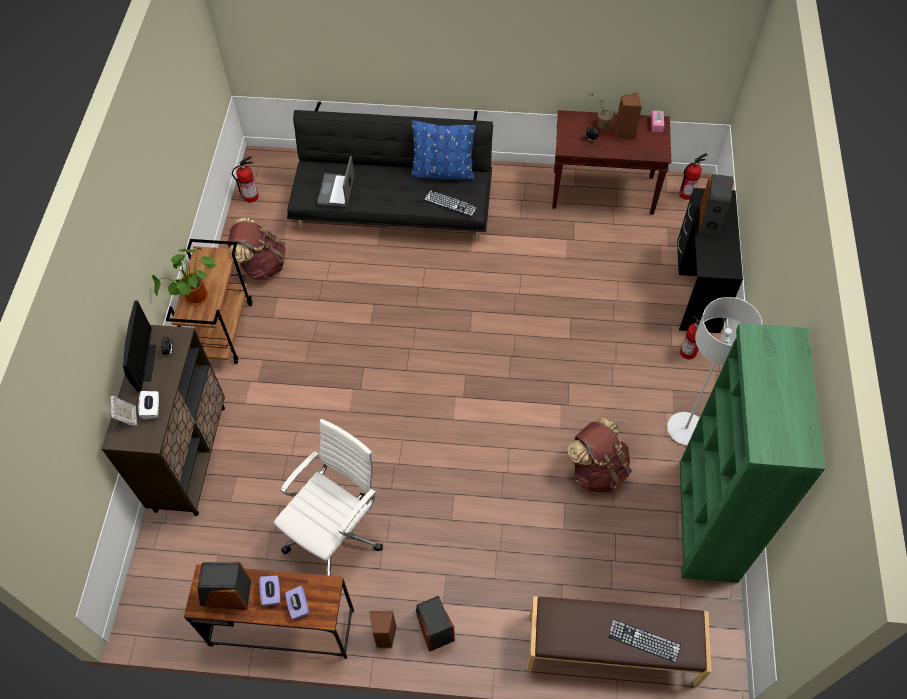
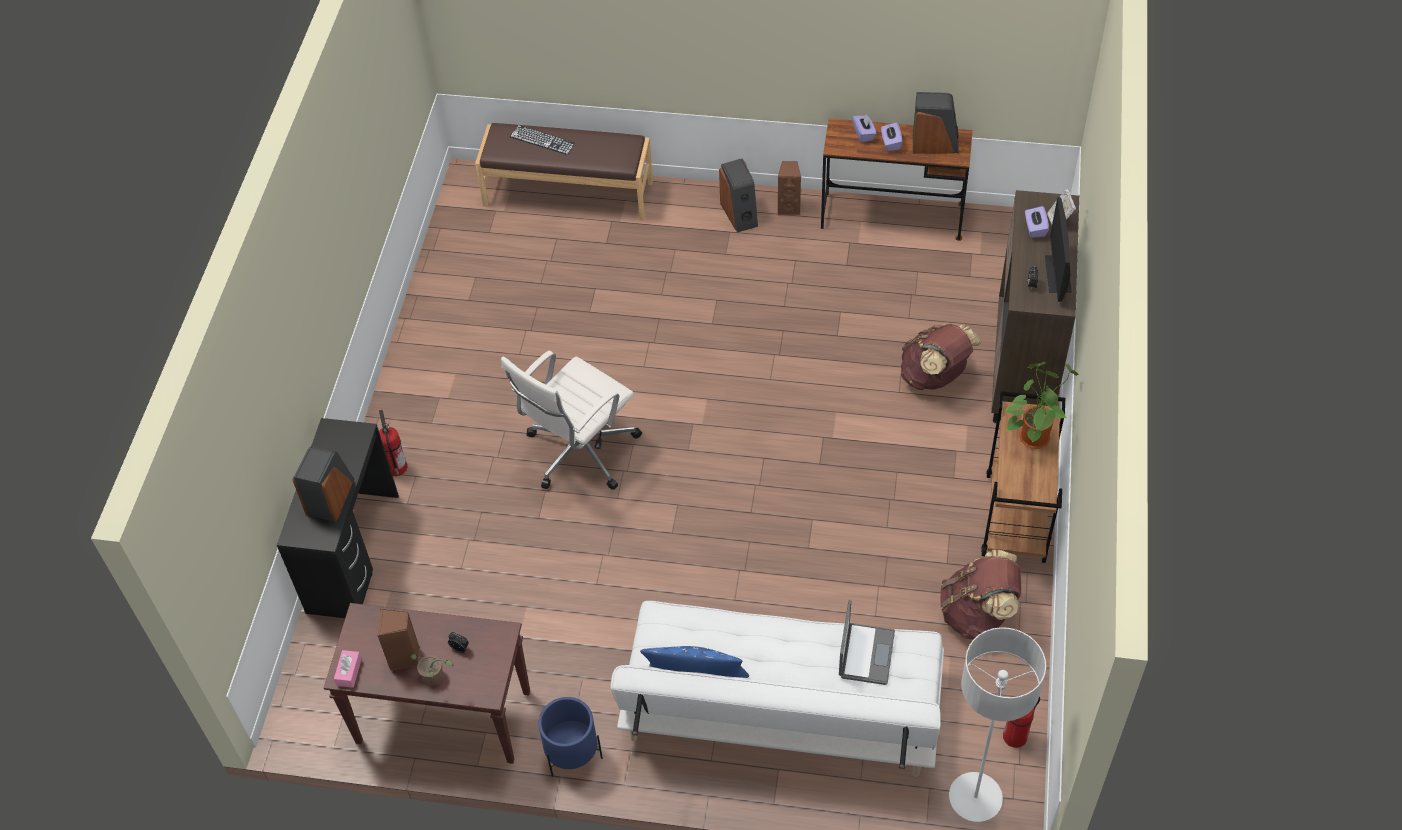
camera: 175 degrees left, 5 degrees down
(152, 409) = (1035, 228): white tissue box -> purple tissue box
(336, 532) = (843, 292): white office chair -> white office chair (579, 452)
(393, 206) = (781, 708): black sofa -> white sofa
(450, 203) = (689, 625): keyboard -> none
(519, 177) = (572, 754): none -> blue planter
(597, 470) = (545, 341): brown backpack -> brown backpack (935, 376)
(685, 429) = (431, 379): grey floor lamp -> grey floor lamp (975, 798)
(686, 193) = (312, 709): fire extinguisher -> none
(706, 521) = (439, 291): green bookcase -> none

